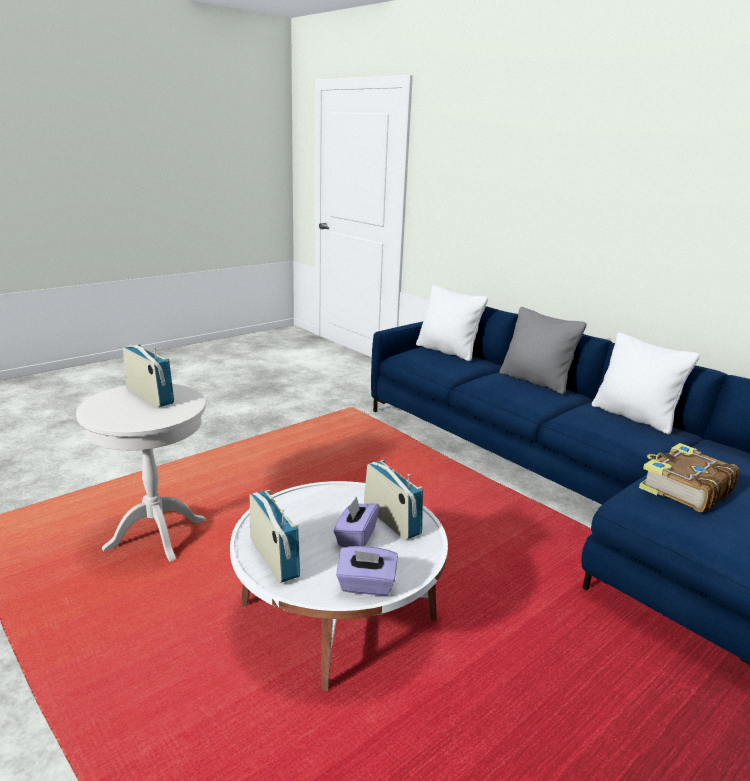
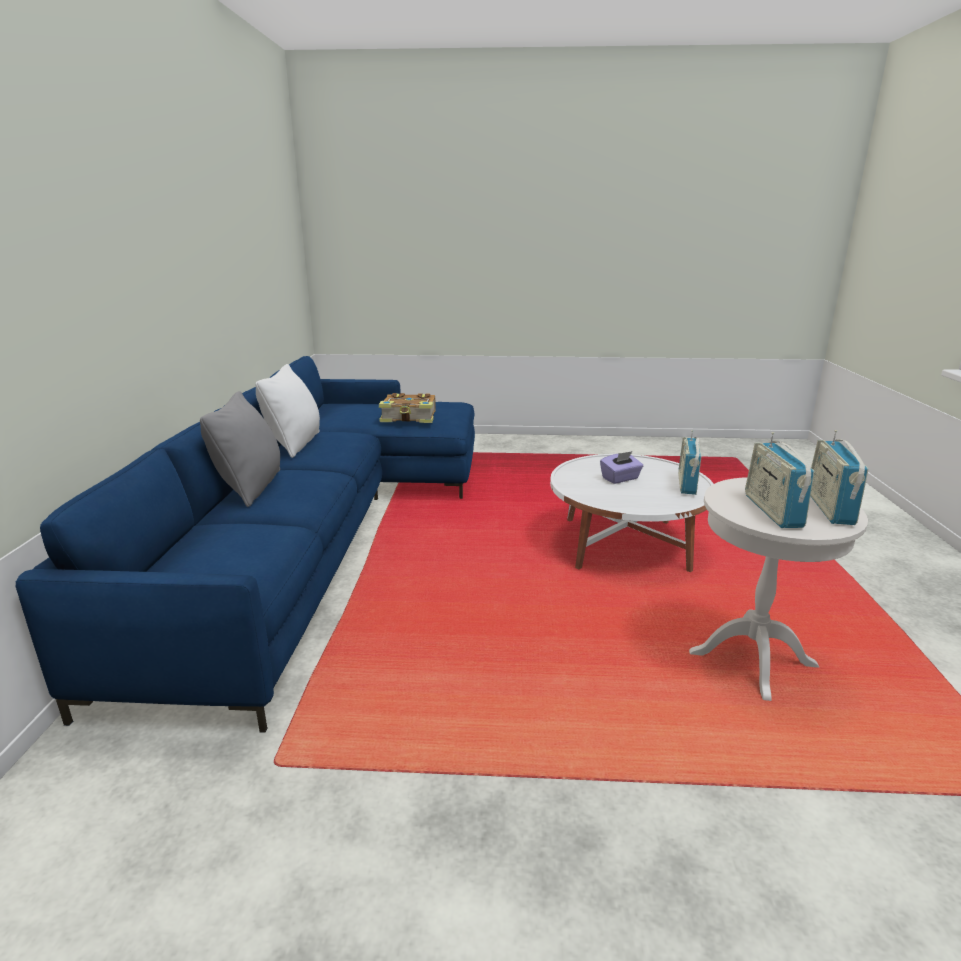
camera: 135 degrees left, 0 degrees up
(366, 586) = (642, 461): purple tissue box -> none
(391, 520) = (584, 478): radio -> radio (829, 508)
(447, 351) = (186, 561): white pillow -> none

